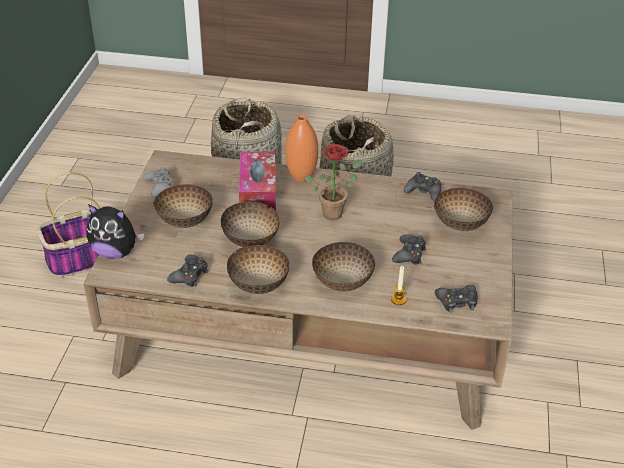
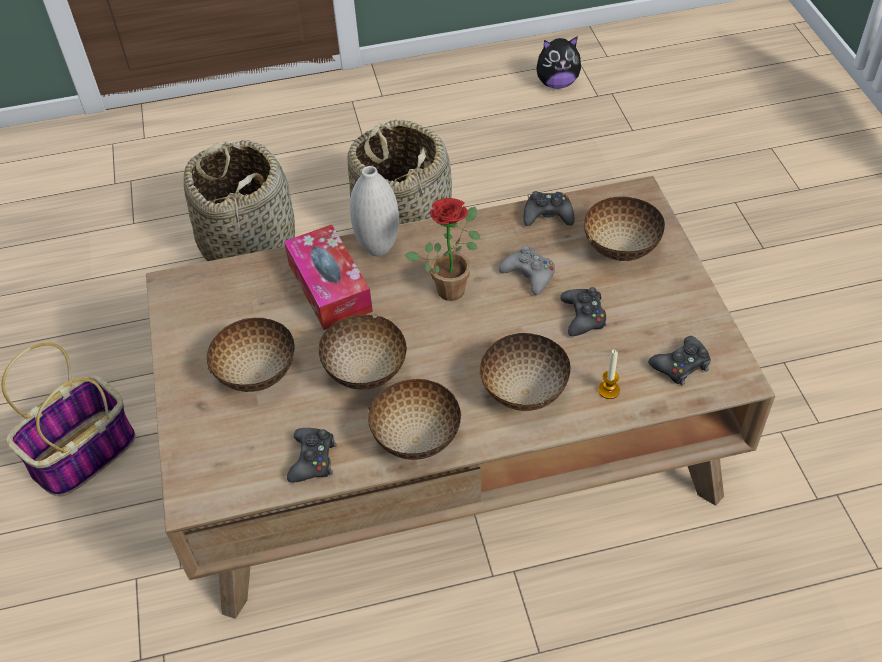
camera: 20 degrees left, 10 degrees up
(115, 252) = (185, 462): plush toy -> plush toy (557, 83)
(160, 187) = (189, 331): grey game controller -> grey game controller (529, 275)
(301, 178) = (378, 248): orange vase -> white vase

